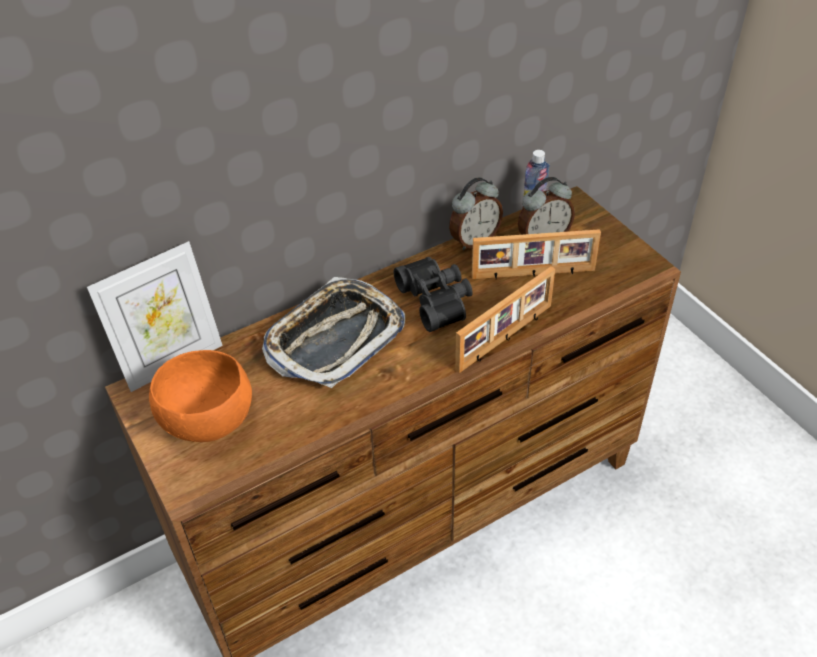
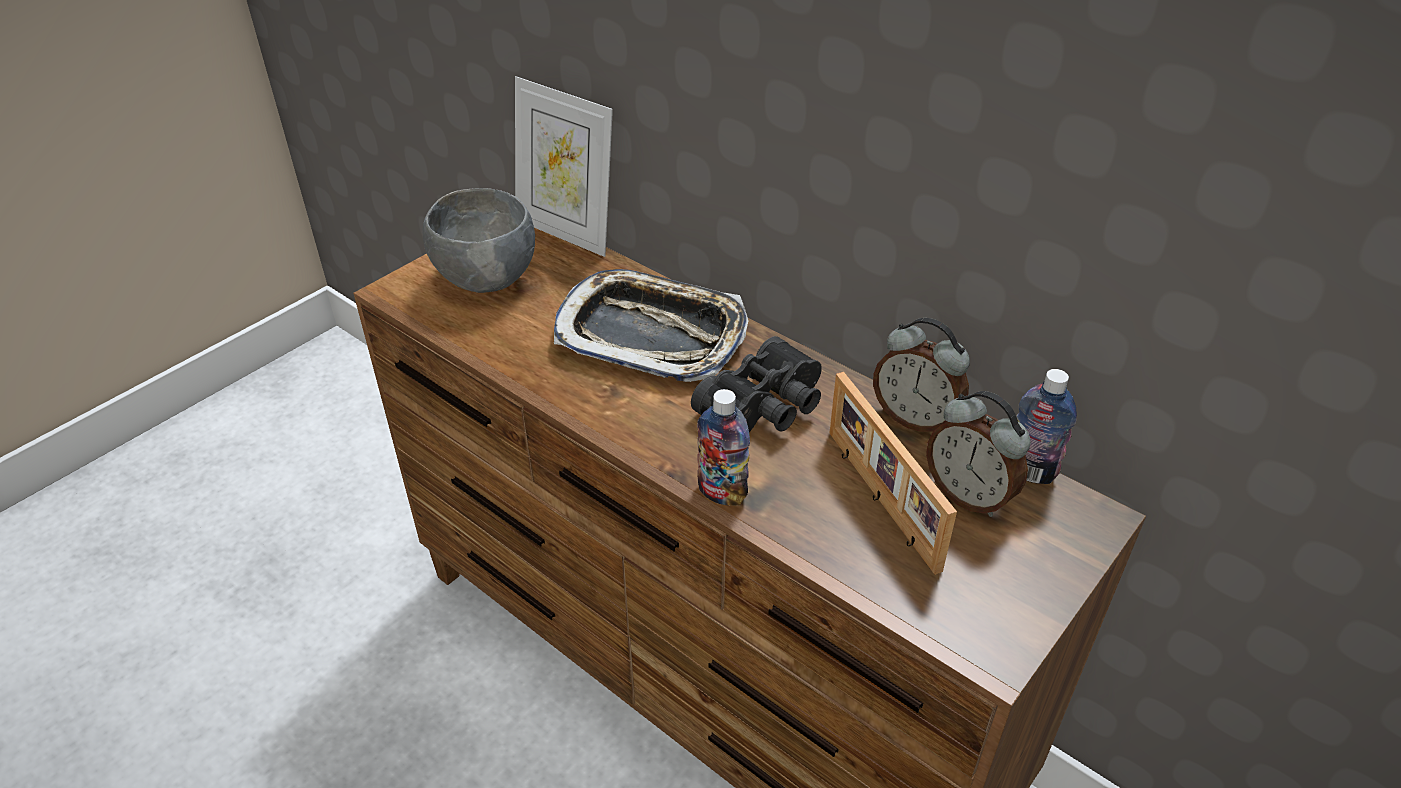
camera: 70 degrees right, 5 degrees down
(210, 424) = (486, 280): orange bowl -> grey bowl
(506, 338) = (722, 493): picture frame -> bottle

